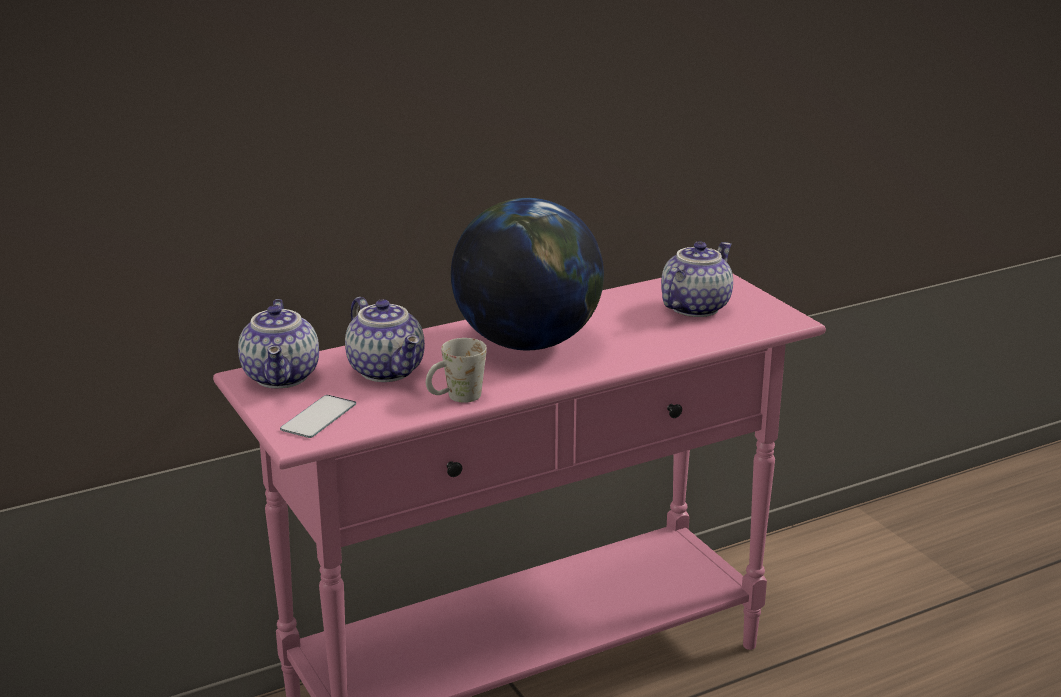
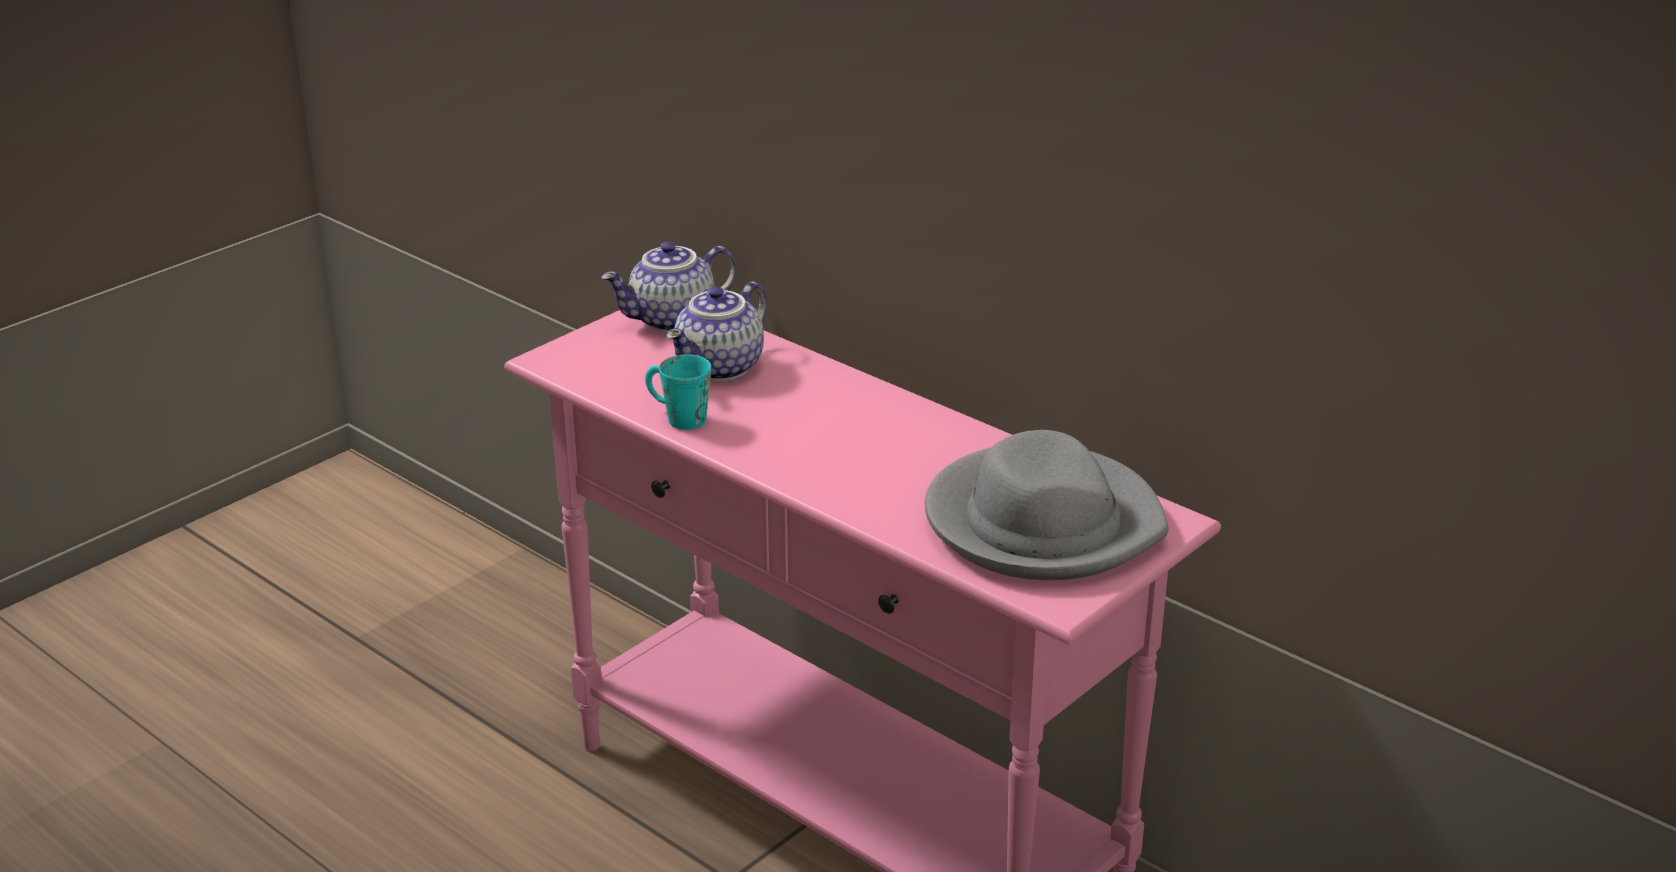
camera: 70 degrees right, 5 degrees up
(318, 417) = (595, 358): phone -> none
(455, 398) = (676, 417): white mug -> turquoise mug
(527, 342) = (847, 430): globe -> none
(694, 307) = (1042, 522): teapot -> grey hat

